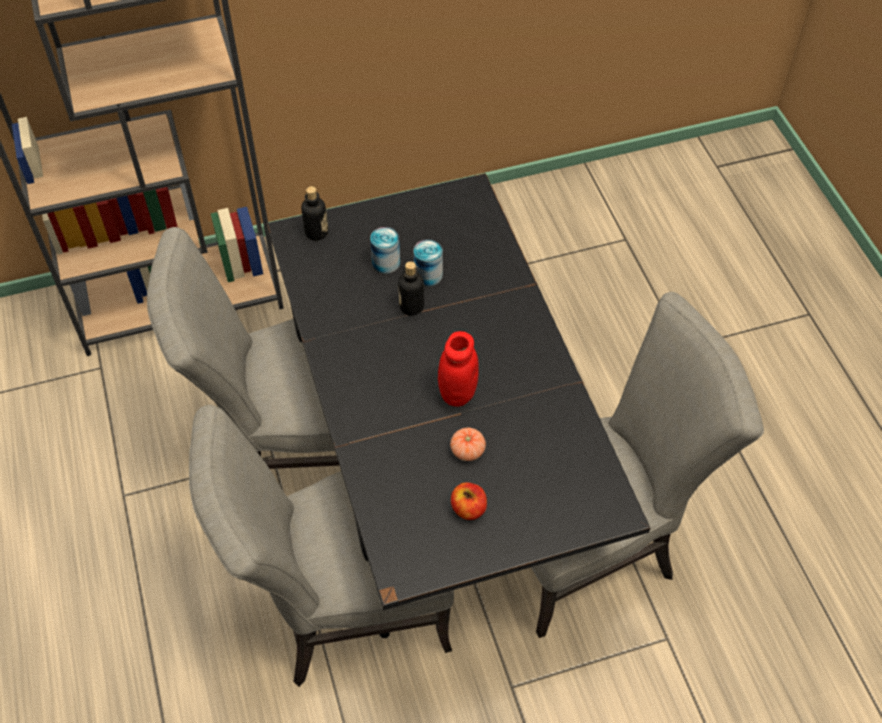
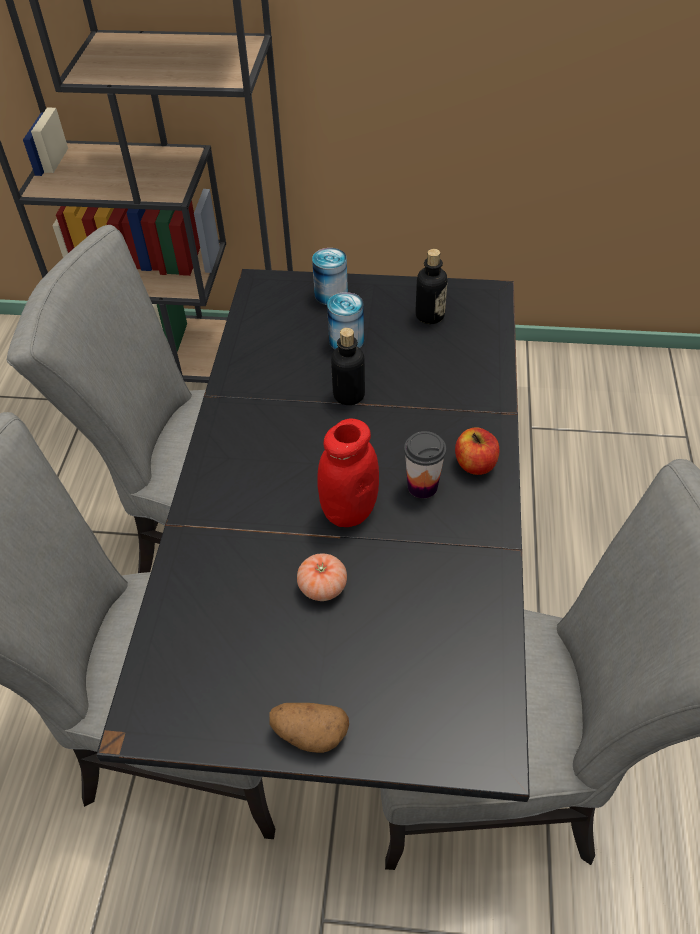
camera: 25 degrees right, 5 degrees down
(316, 232) = (288, 290): bottle -> bottle (430, 315)
(428, 275) = (388, 367): can -> can (331, 294)
(468, 508) = (282, 664): apple -> apple (475, 464)
(498, 359) = (422, 486): none -> cup
(508, 542) = (309, 733): none -> potato

